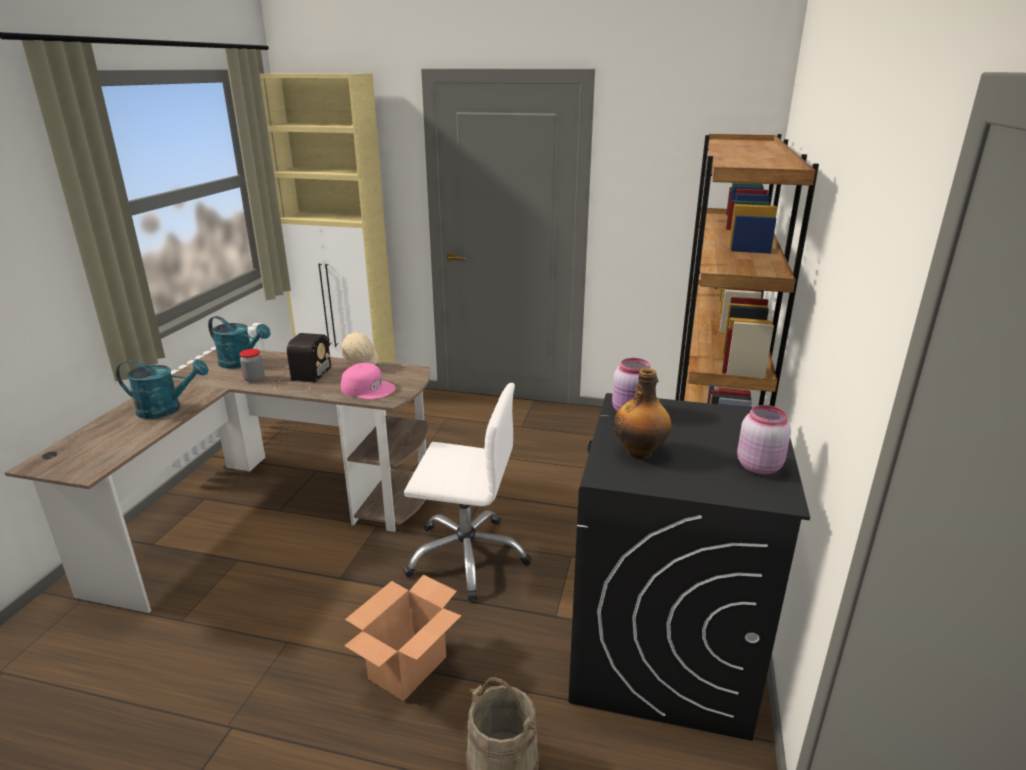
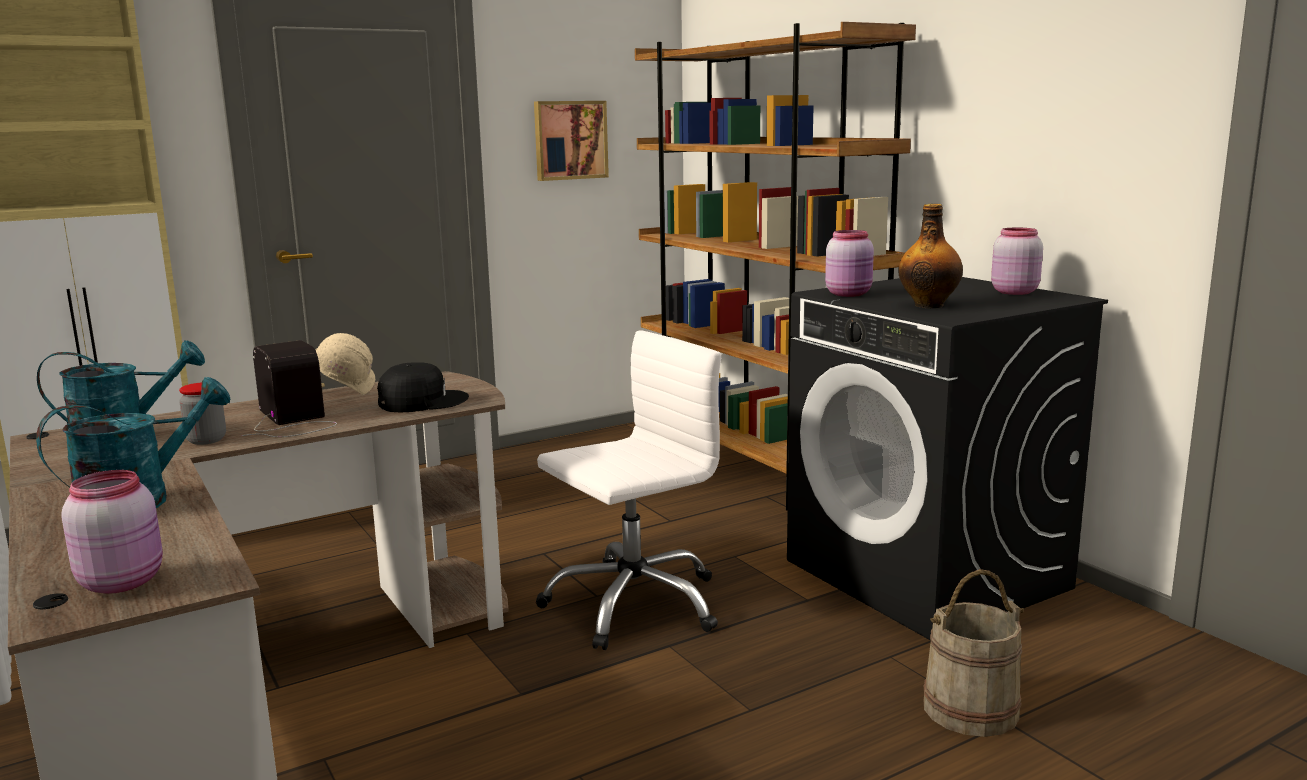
camera: 45 degrees left, 10 degrees down
(74, 457) = (123, 581): none -> pink jar
(368, 388) = (422, 401): pink cap -> black cap
(407, 668) = (759, 709): cardboard box -> none
(662, 199) = (570, 140): none -> picture

